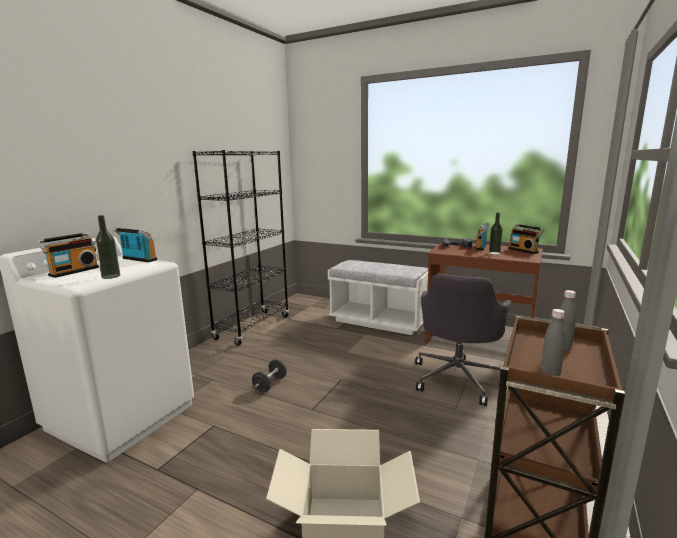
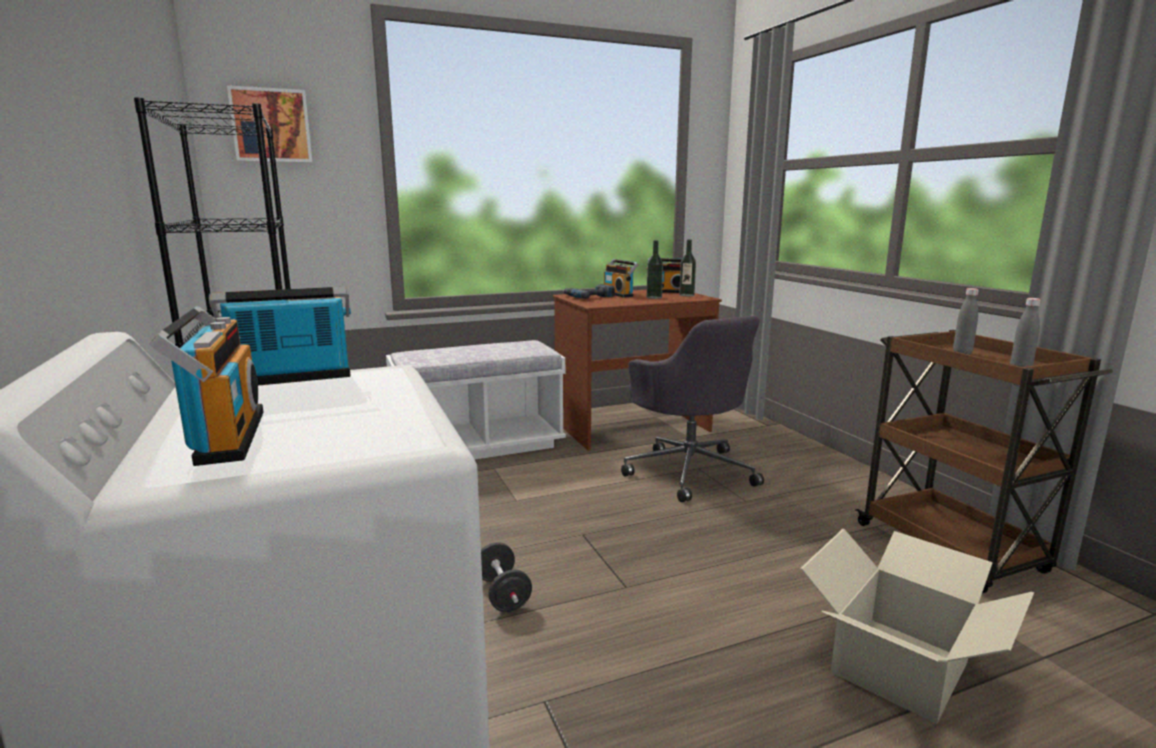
camera: 50 degrees left, 0 degrees up
(111, 276) = (409, 411): bottle -> bottle (686, 295)
(316, 144) = (271, 126): none -> picture

